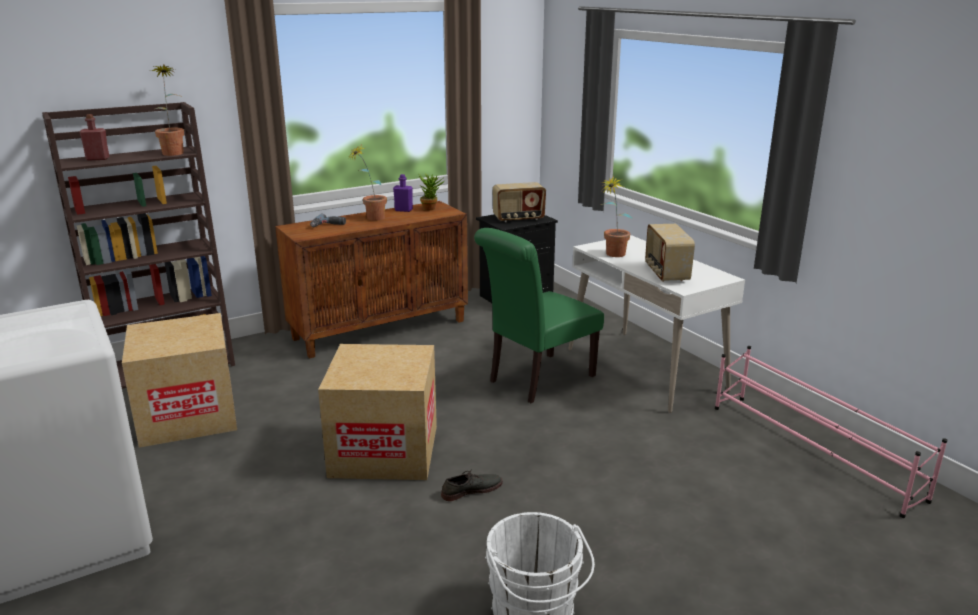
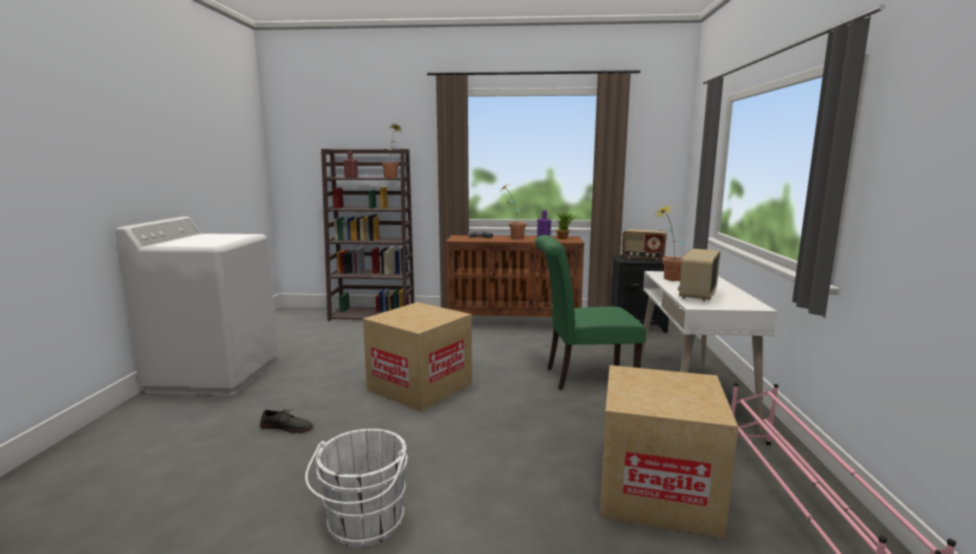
camera: 35 degrees right, 10 degrees down
(188, 416) = (347, 339): cardboard box -> cardboard box (657, 491)
(471, 489) = (440, 427): grey shoe -> grey shoe (287, 427)

